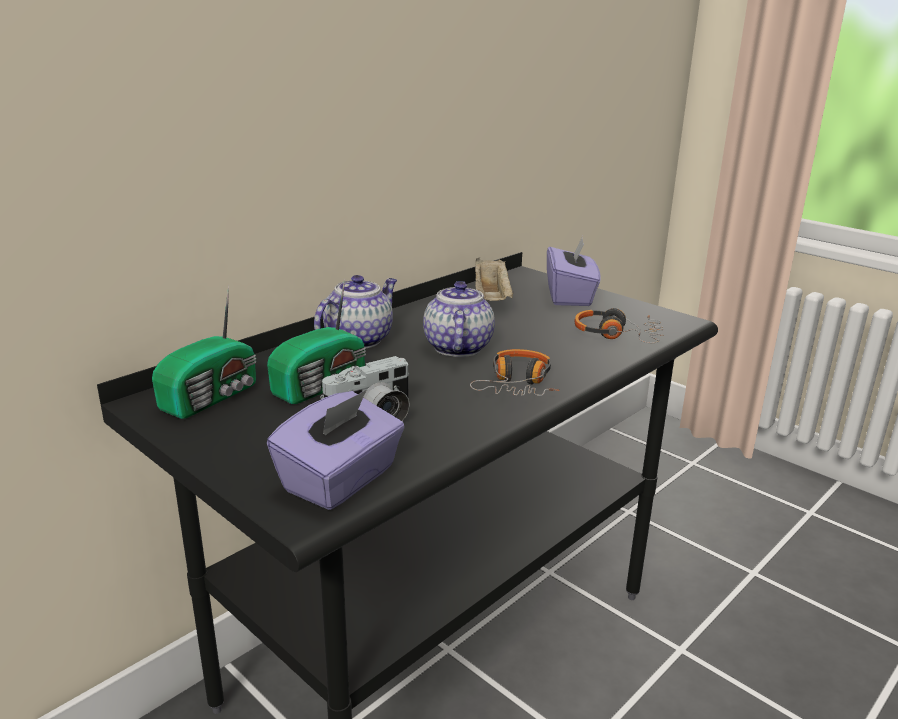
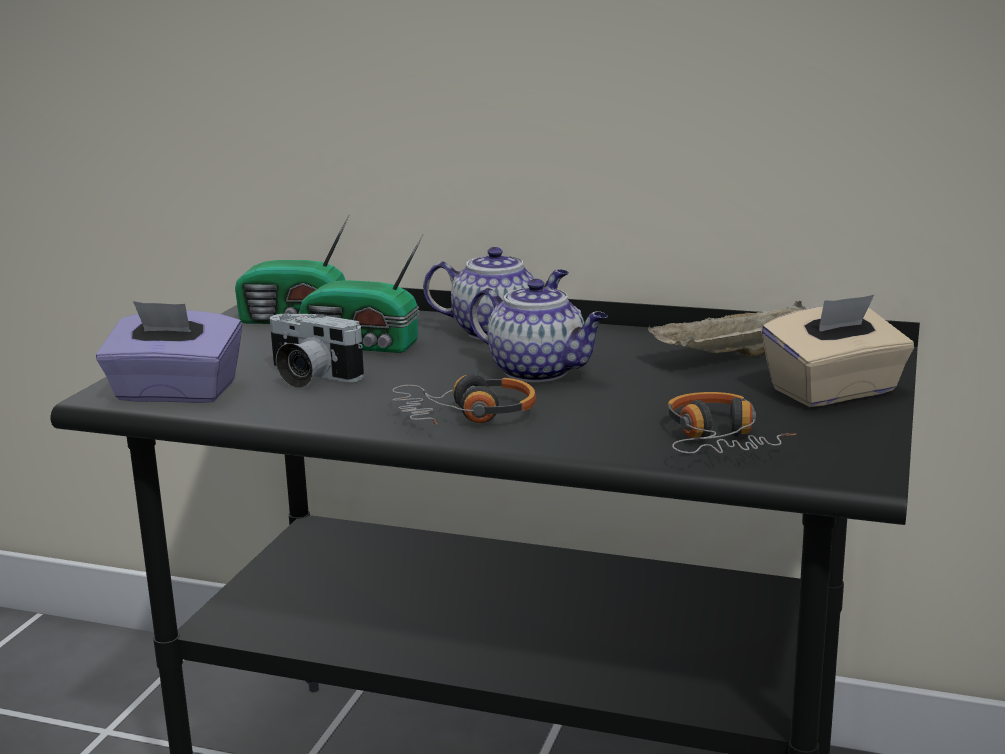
camera: 65 degrees right, 5 degrees down
(457, 347) = (539, 372): teapot -> teapot turned 60 degrees clockwise
(570, 296) = (834, 391): purple tissue box -> beige tissue box

